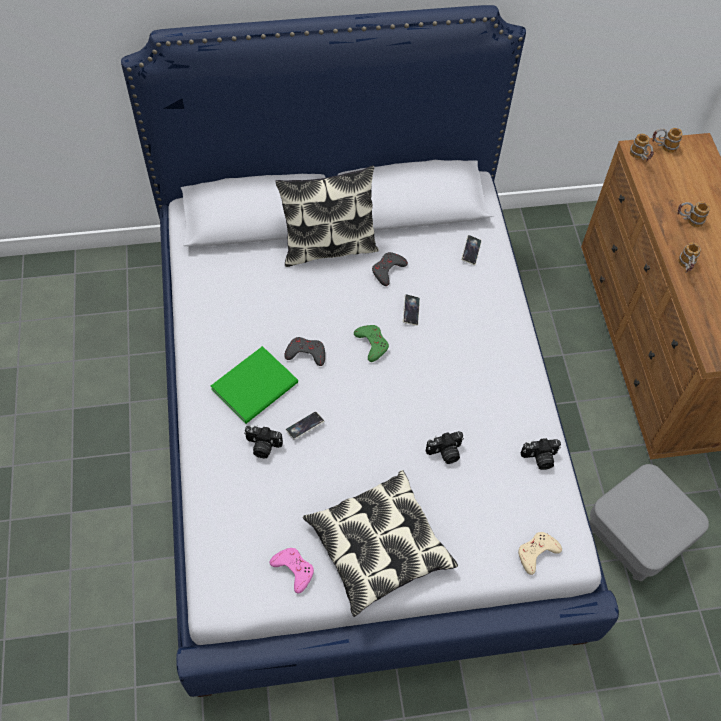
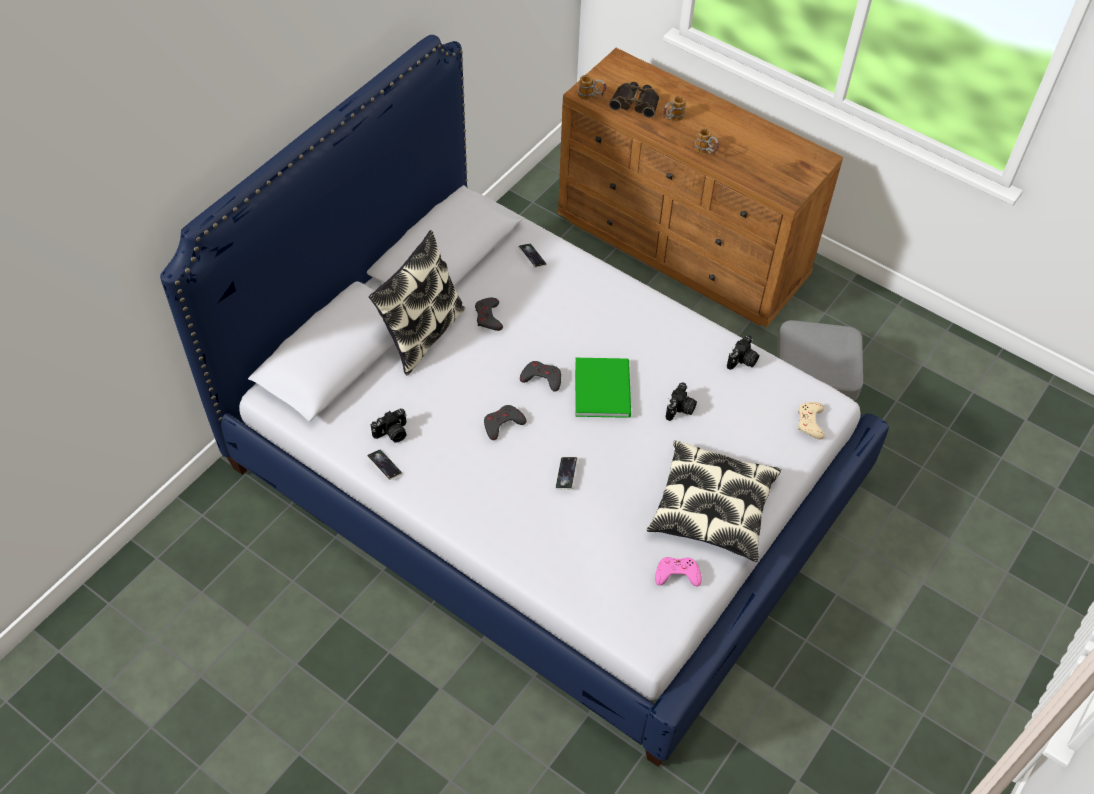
camera: 45 degrees left, 5 degrees down
(257, 386) = (495, 477): green book -> green book (604, 387)
(262, 446) = (553, 514): camera -> camera (392, 434)
(372, 344) = (542, 378): green game controller -> grey game controller
(411, 311) = (541, 333): phone -> phone (384, 466)
(662, 147) = (597, 79): mug -> none
(672, 187) = (635, 103): none -> binoculars

